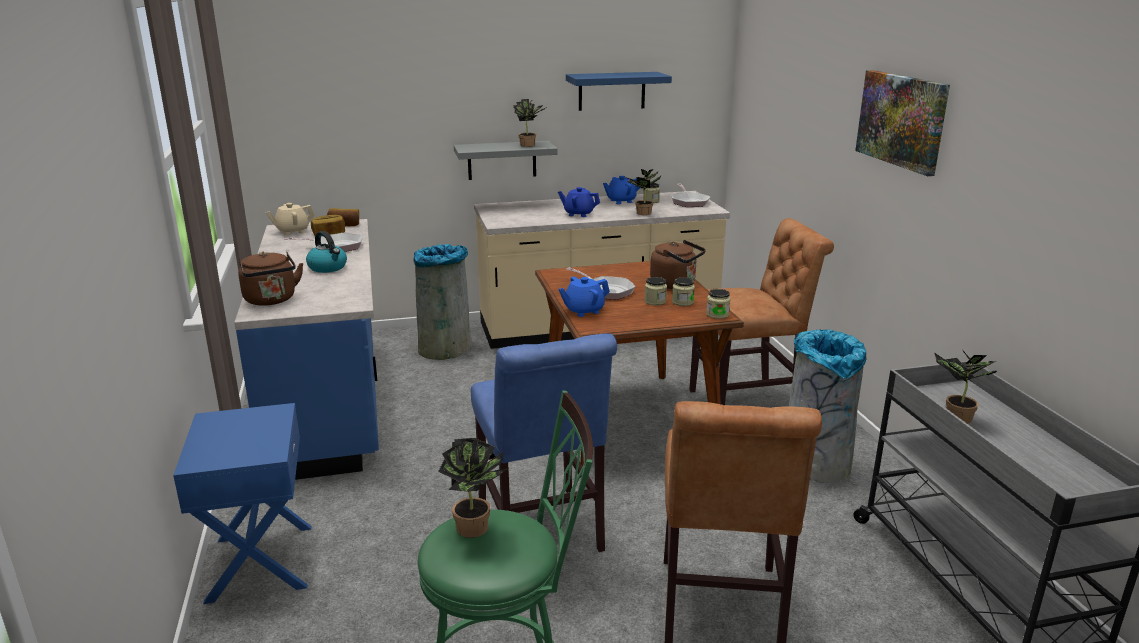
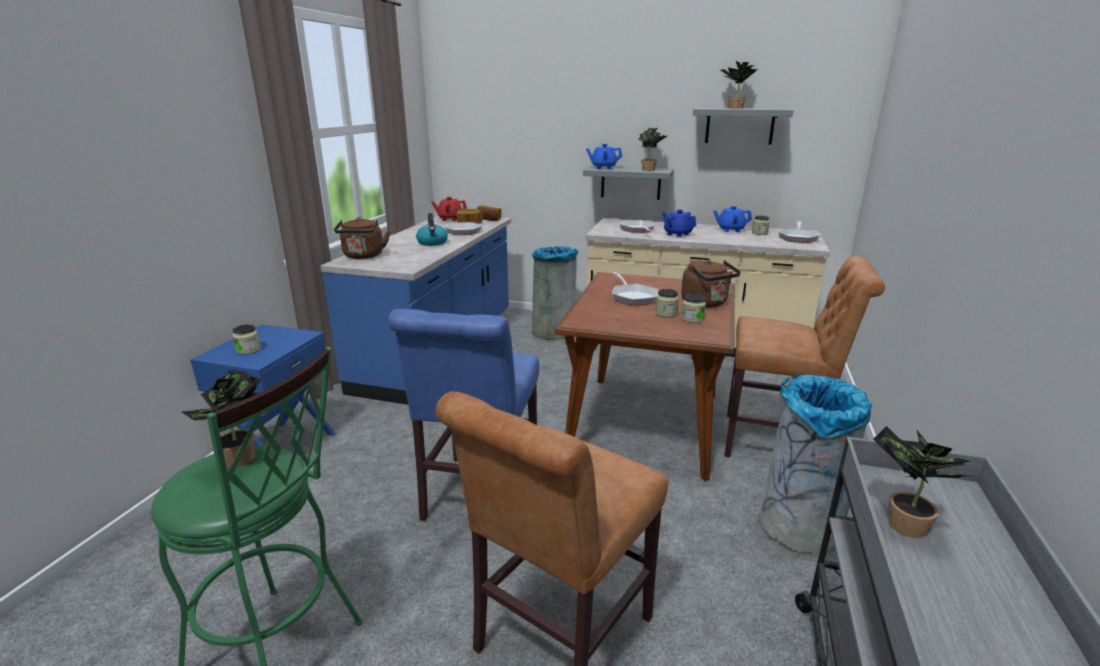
camera: 30 degrees right, 0 degrees up
(292, 231) = (450, 219): beige teapot -> red teapot
(533, 214) = (638, 230): none -> frying pan
(583, 311) = (590, 308): blue teapot -> blue teapot (603, 167)
(611, 91) = (739, 126): blue shelf -> grey shelf
(642, 213) = (737, 241): potted plant -> potted plant (734, 108)
(717, 314) = (713, 336): jar -> jar (248, 350)
(901, 120) = (991, 135): picture -> none

